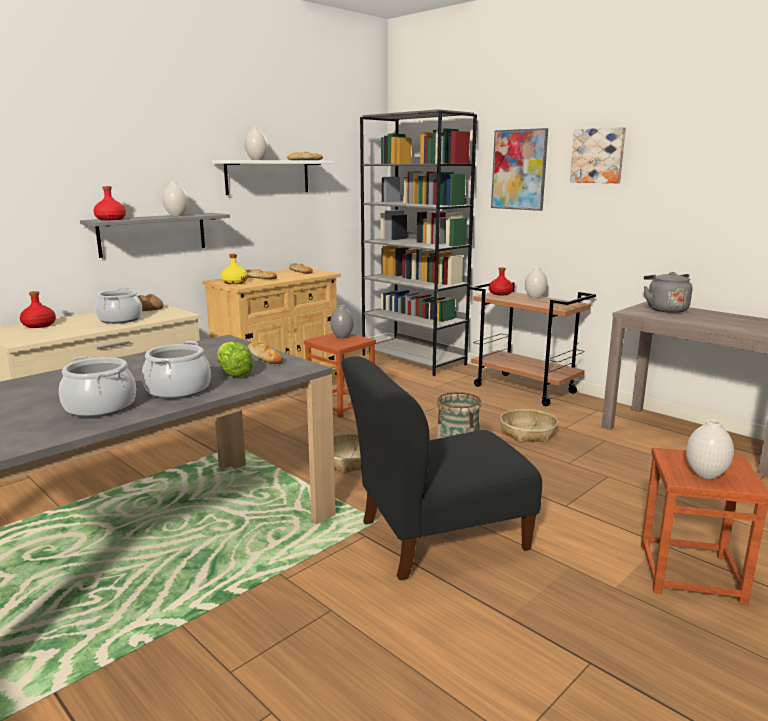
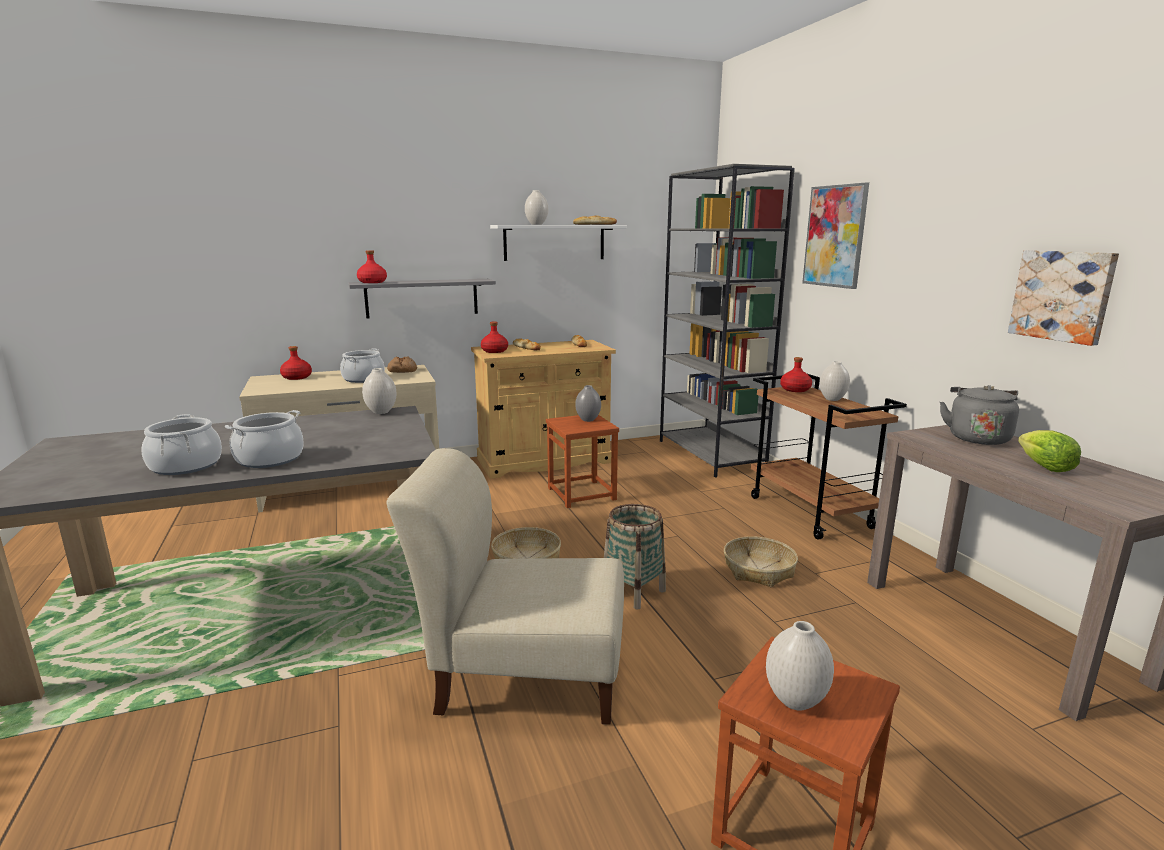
camera: 25 degrees right, 0 degrees up
(176, 215) = (441, 280): white vase -> white vase (380, 412)
(234, 282) = (494, 351): yellow bottle -> red bottle
(234, 374) = (343, 449): lettuce -> lettuce (1044, 467)
(264, 357) = (400, 435): bread -> none
(436, 537) = (522, 675): black chair -> beige chair
(598, 156) = (924, 218): picture -> picture (1062, 295)

